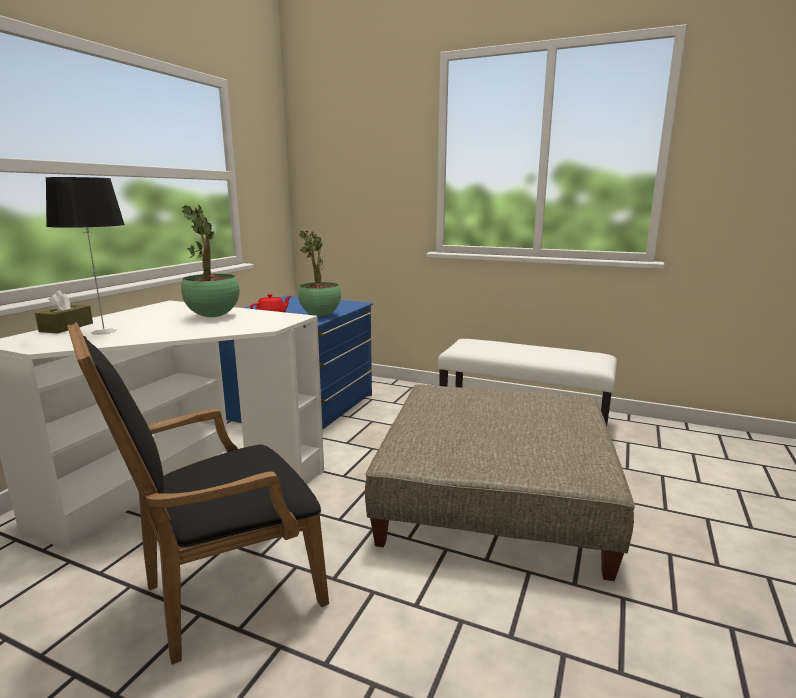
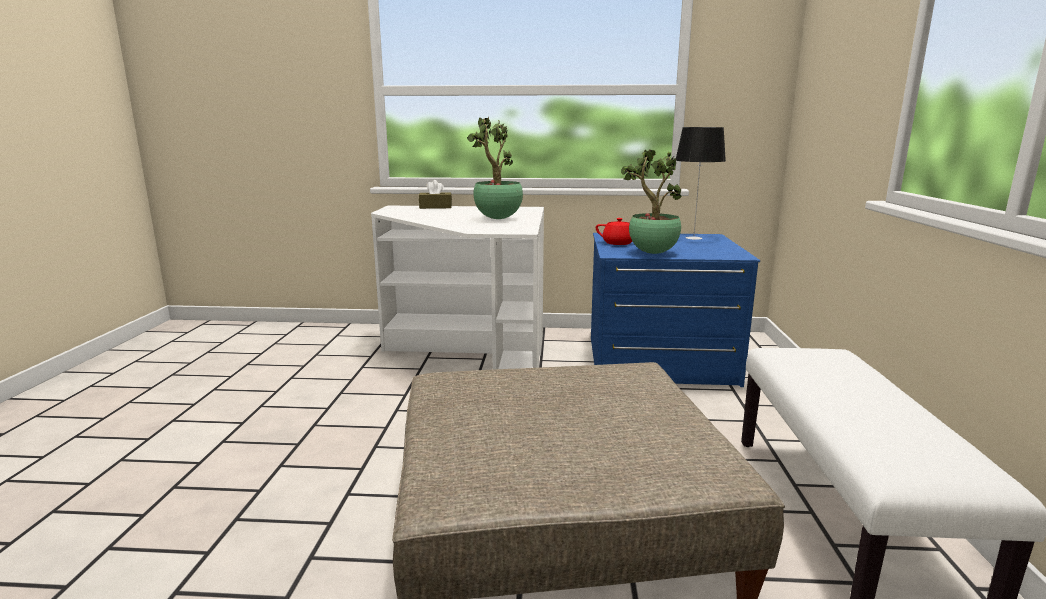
camera: 70 degrees right, 0 degrees up
(104, 332) = (429, 212): table lamp -> table lamp (693, 238)
(221, 595) = (347, 409): black armchair -> none

